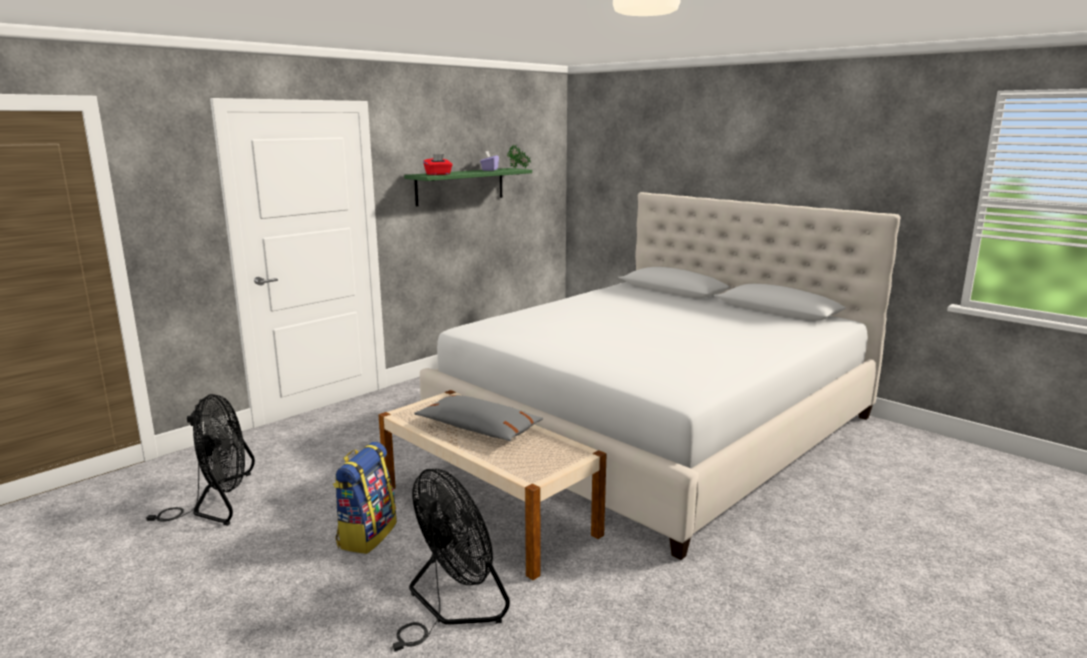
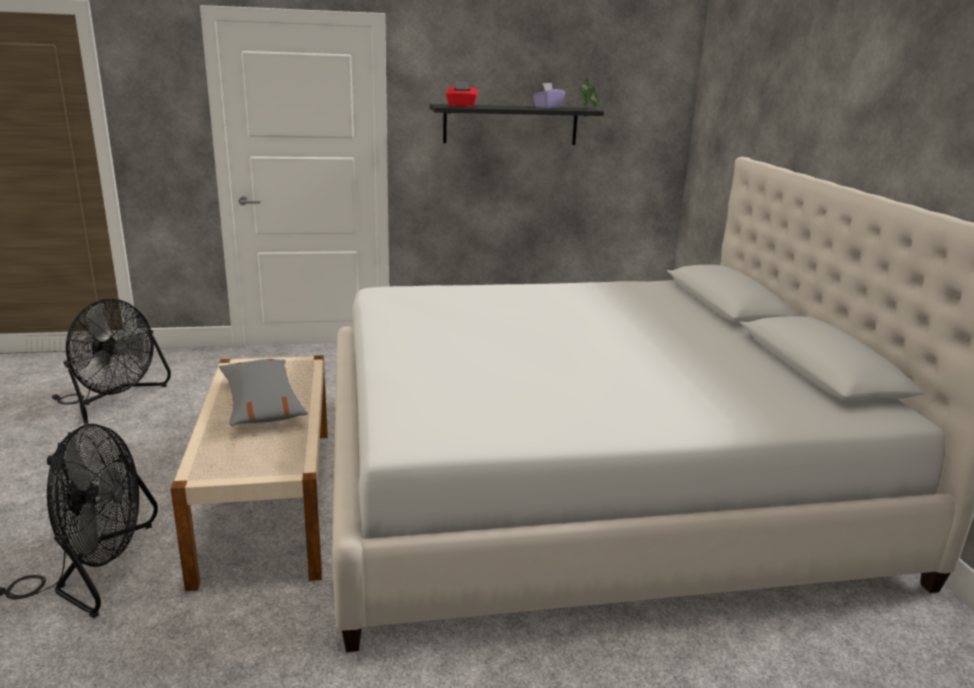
camera: 35 degrees right, 5 degrees up
(366, 534) = (148, 476): backpack -> none
(460, 186) = (510, 125): green shelf -> black shelf

